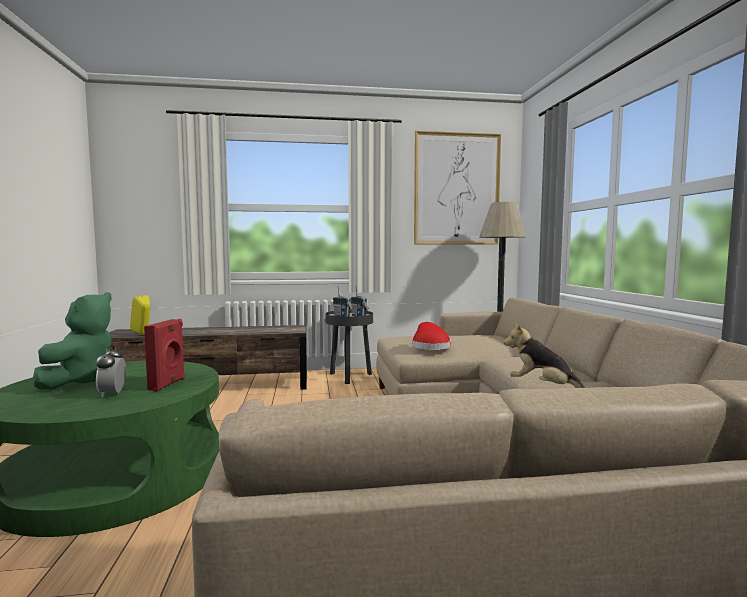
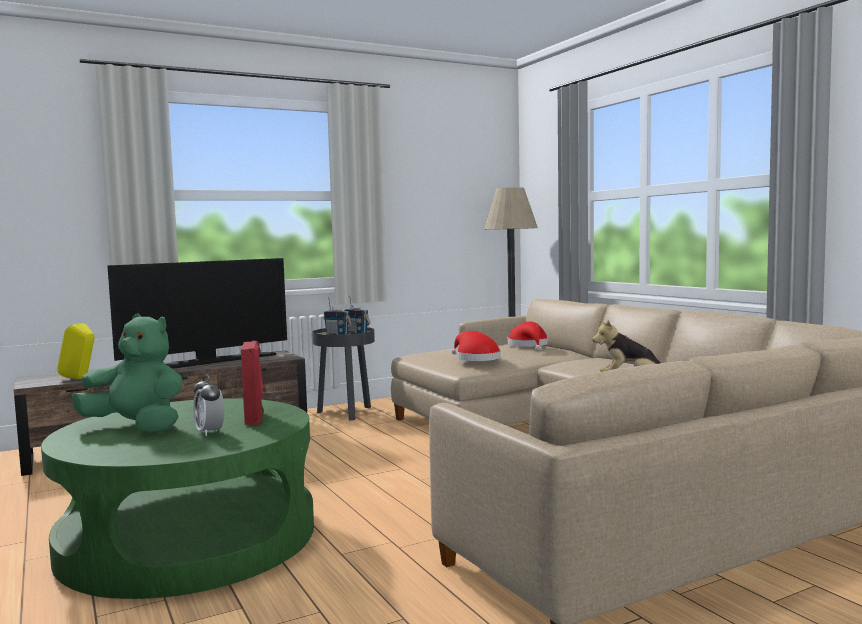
camera: 20 degrees left, 0 degrees up
(82, 381) = (137, 428): green plush toy -> green plush toy turned 60 degrees counterclockwise
(237, 330) = (207, 363): none -> television
(456, 189) = (452, 171): picture -> none
(490, 338) = (529, 346): none -> red hat

